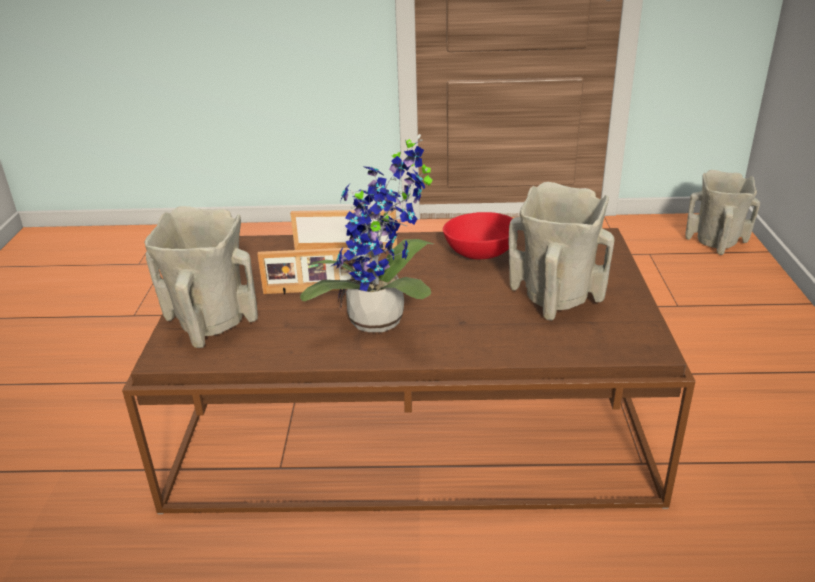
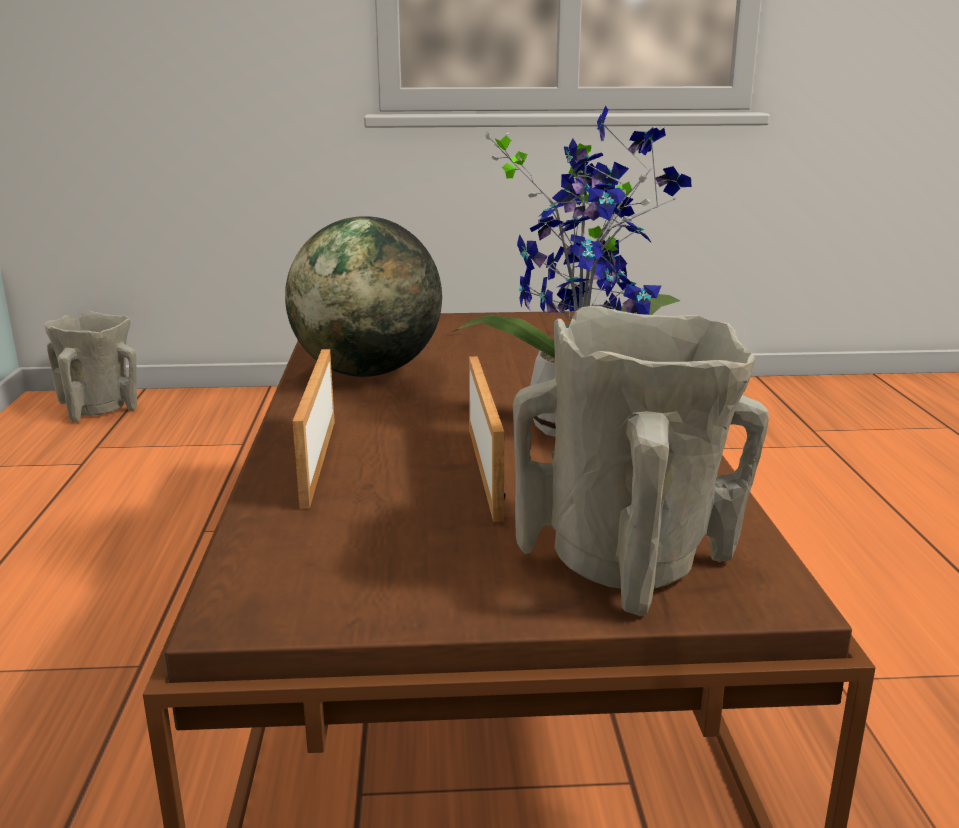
camera: 95 degrees left, 10 degrees down
(481, 253) = (367, 372): red bowl -> globe
(555, 299) = (498, 343): beige vase -> none

